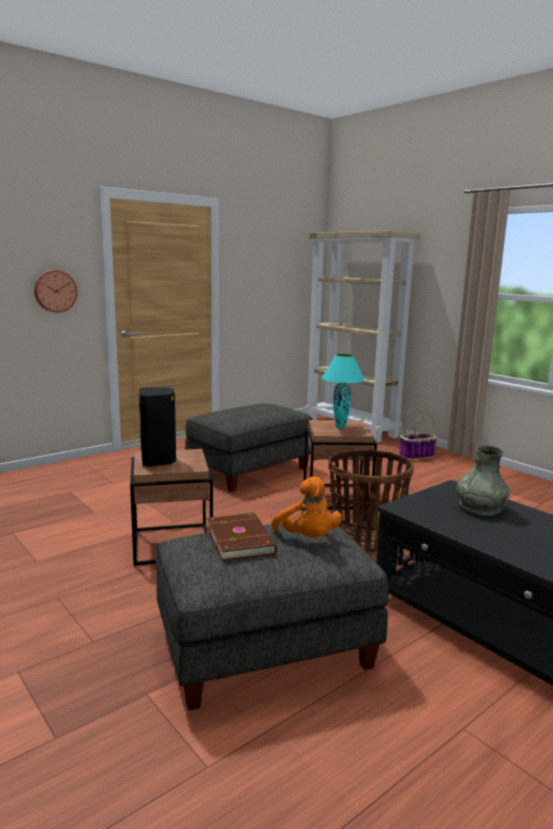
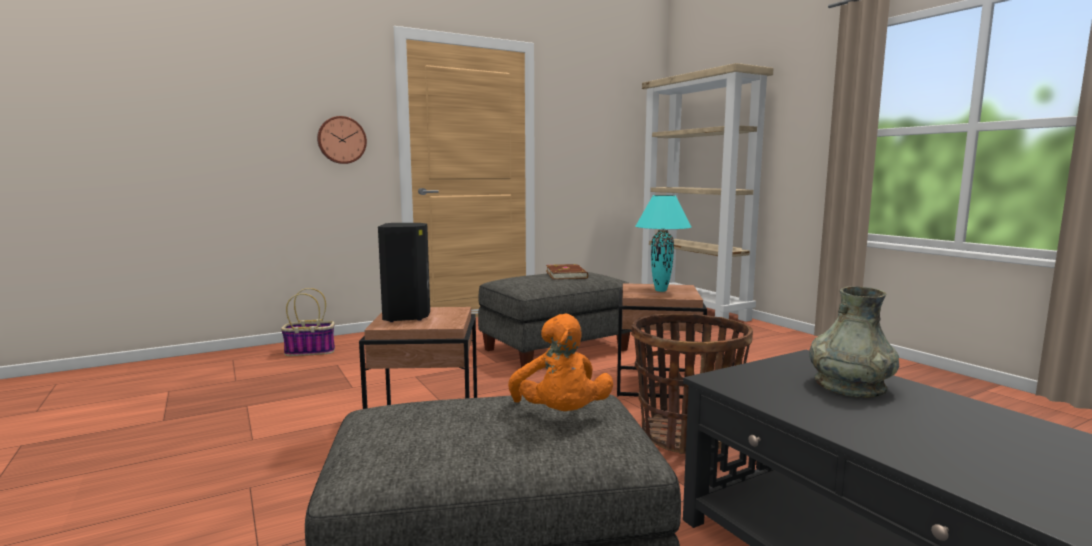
camera: 10 degrees right, 5 degrees down
(241, 539) = (459, 410): brown book -> brown book (567, 274)
(416, 455) = (773, 340): basket -> basket (311, 351)

